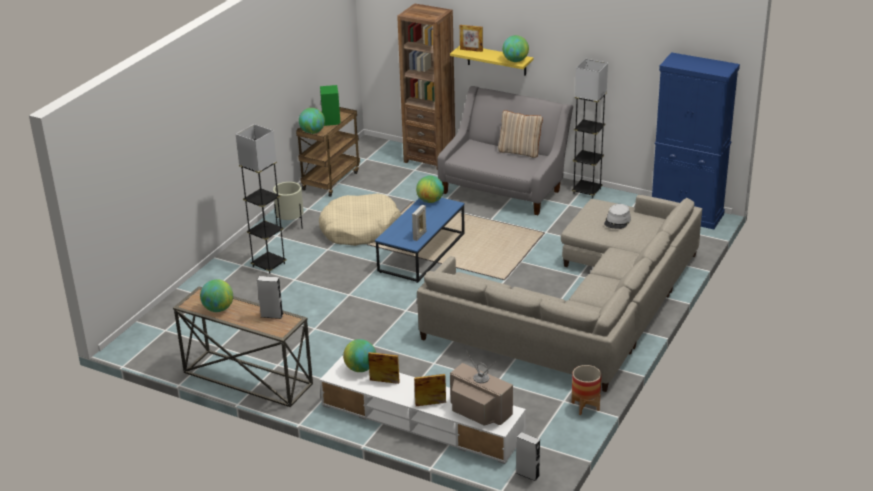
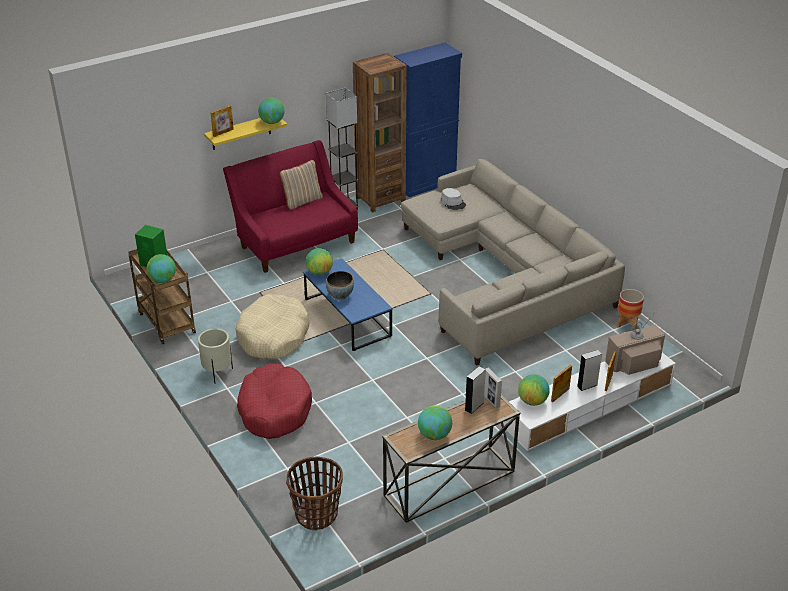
camera: 60 degrees left, 5 degrees up
(162, 328) = (316, 514): none -> basket
(269, 265) = (274, 409): grey floor lamp -> red dog bed
(407, 221) = (340, 296): none -> bowl
(419, 235) = (370, 298): picture frame -> picture frame (491, 401)
(429, 159) = (198, 257): brown bookcase -> brown bookcase (380, 199)
(504, 188) = (294, 241): grey sofa -> red sofa
(527, 474) = (689, 380): grey speaker -> grey speaker (587, 385)

